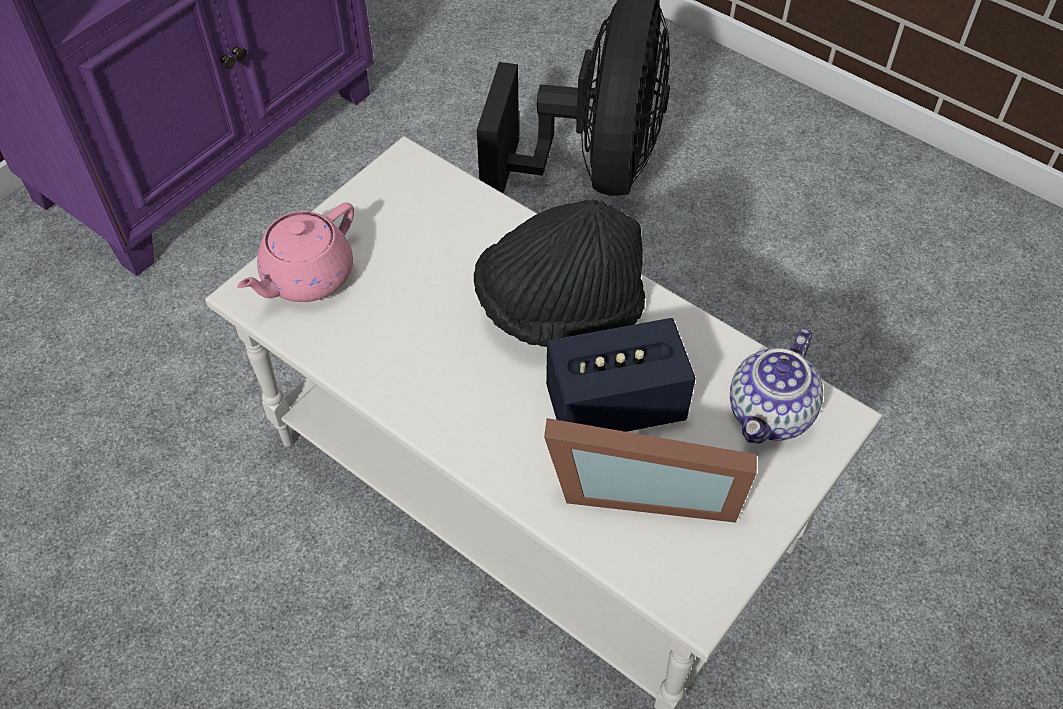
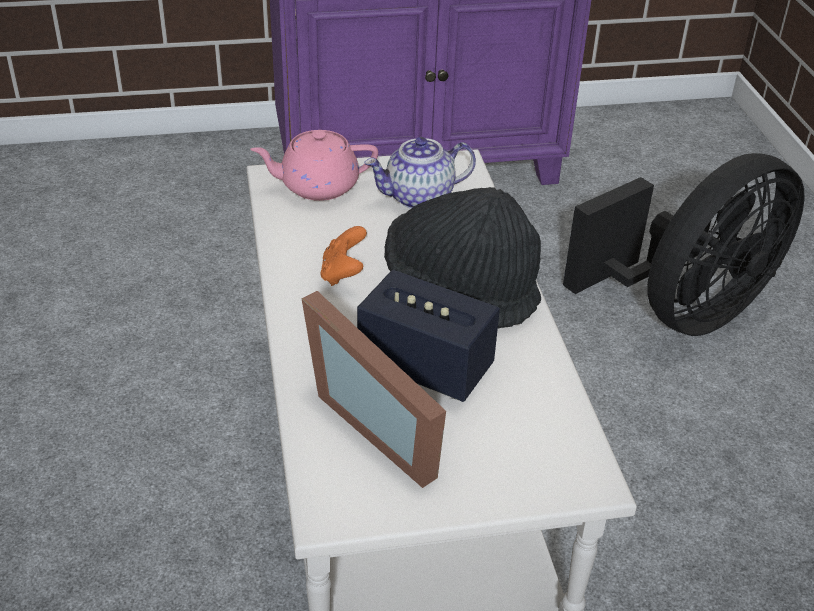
camera: 40 degrees right, 15 degrees down
(443, 360) = (343, 274): none -> orange game controller
(771, 414) = (538, 444): teapot -> teapot (419, 198)

